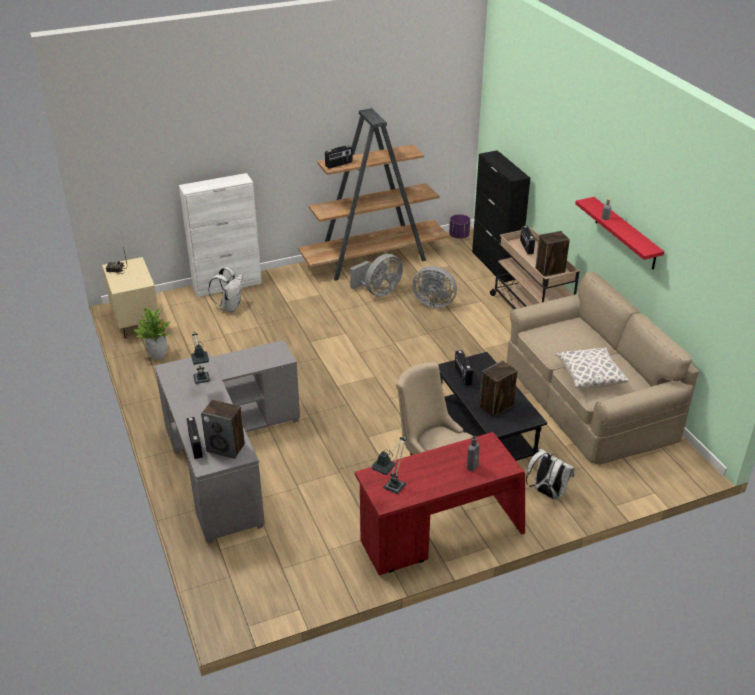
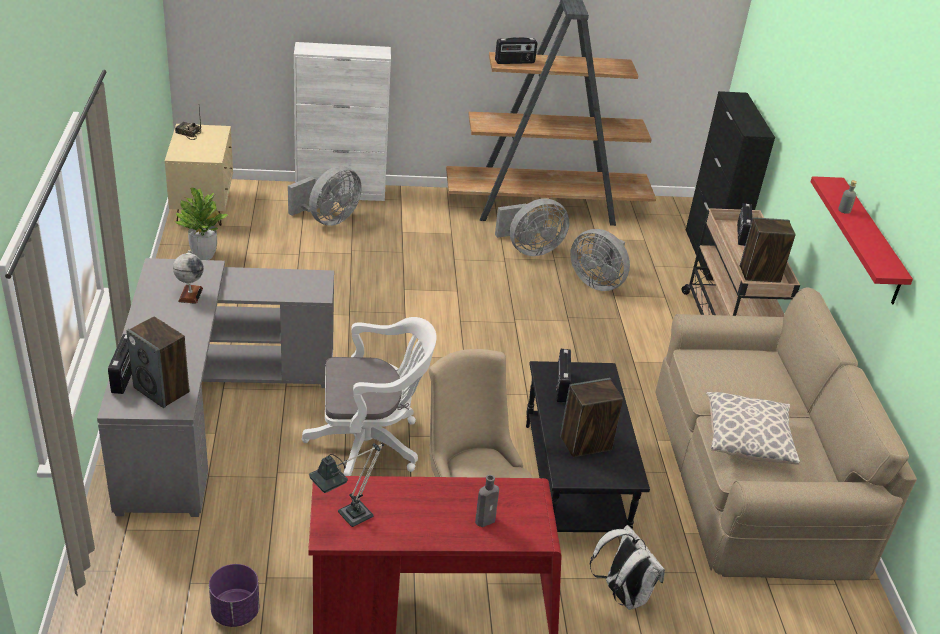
camera: 15 degrees right, 0 degrees up
(202, 381) = (190, 294): table lamp -> globe
(230, 307) = (328, 220): white backpack -> grey fan
(346, 449) = (371, 444): none -> white office chair
(459, 236) = (678, 205): purple planter -> purple planter (235, 612)

